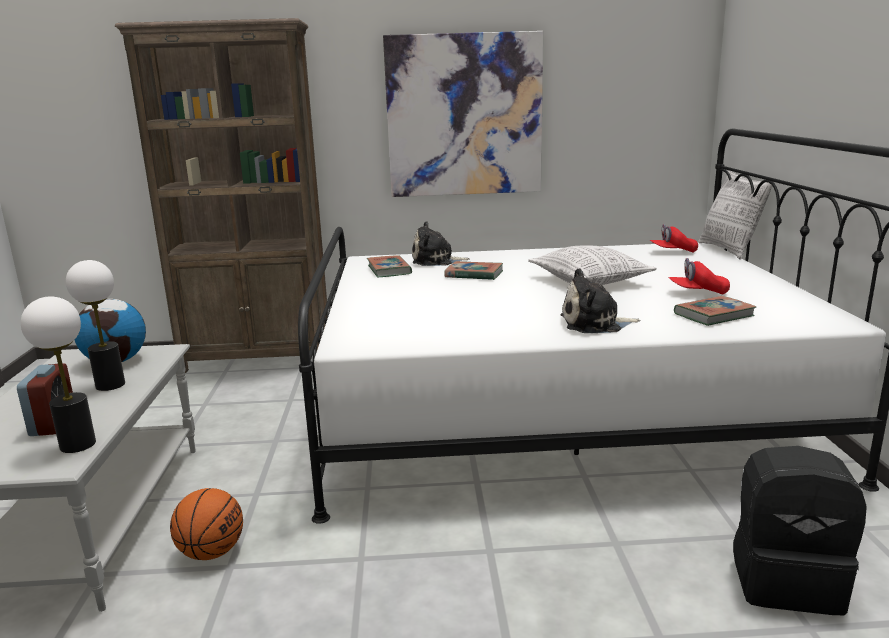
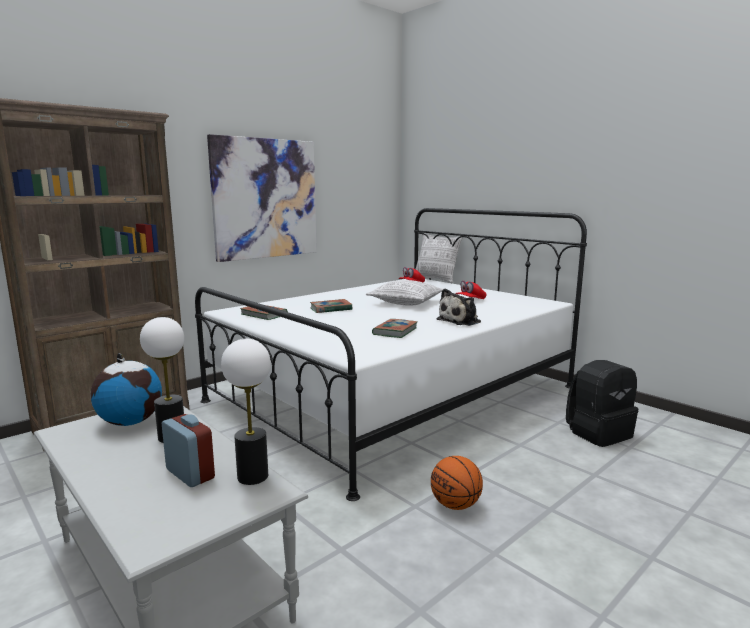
camera: 40 degrees left, 5 degrees down
(212, 552) = (313, 548): basketball -> basketball (455, 505)
(436, 261) = (283, 305): plush toy -> none
(714, 315) = (501, 308): book -> book (395, 331)

